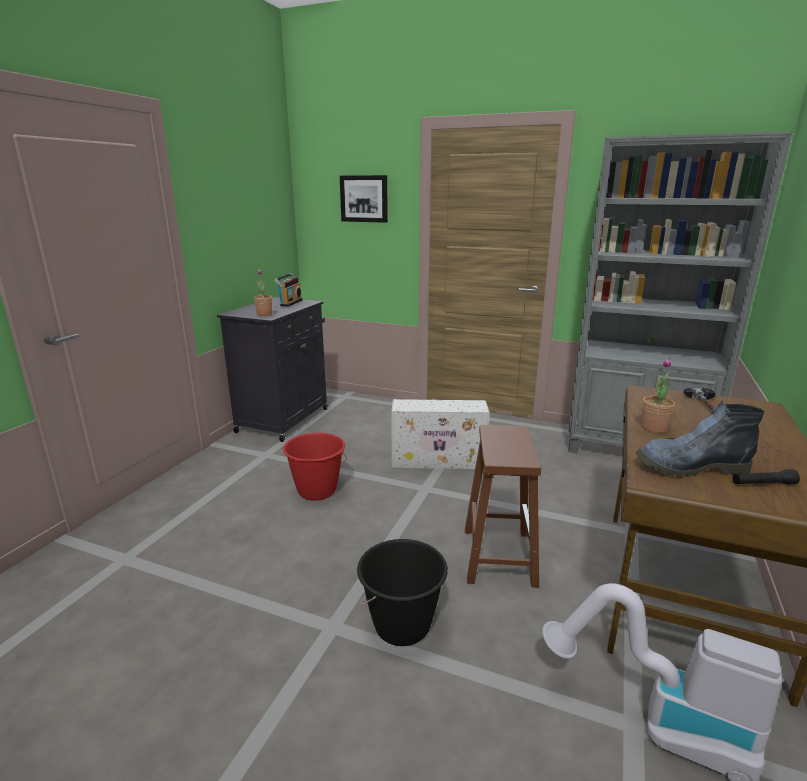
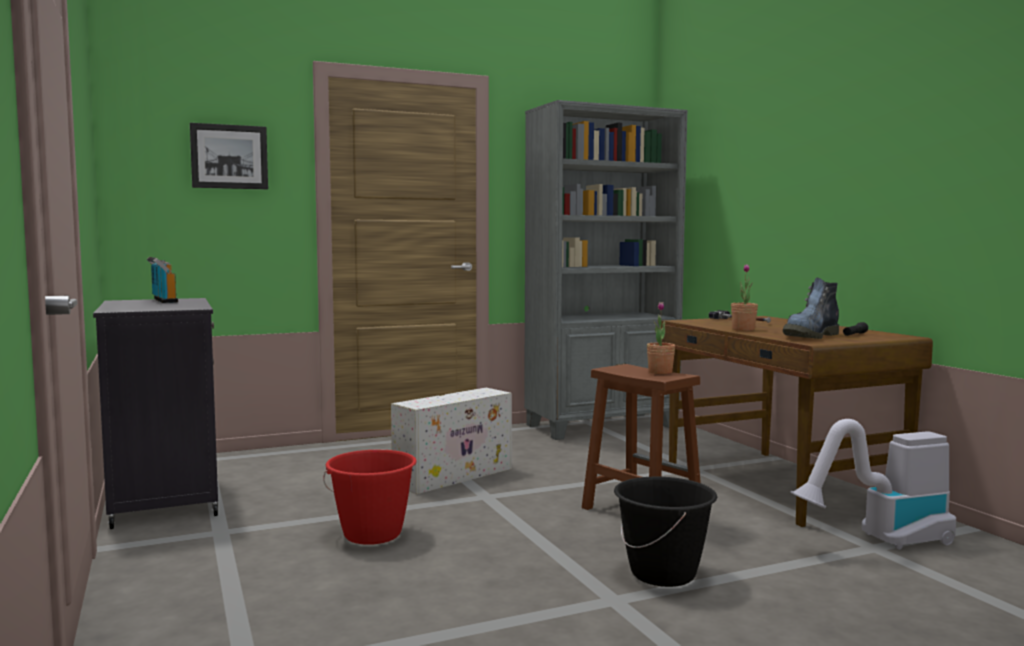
camera: 45 degrees left, 15 degrees down
(264, 314) = (176, 307): potted plant -> potted plant (660, 372)

